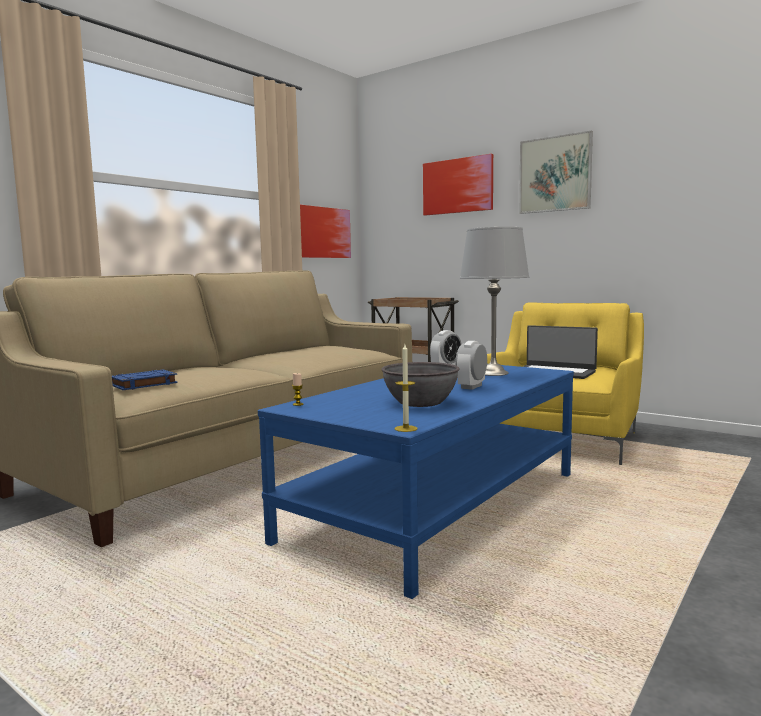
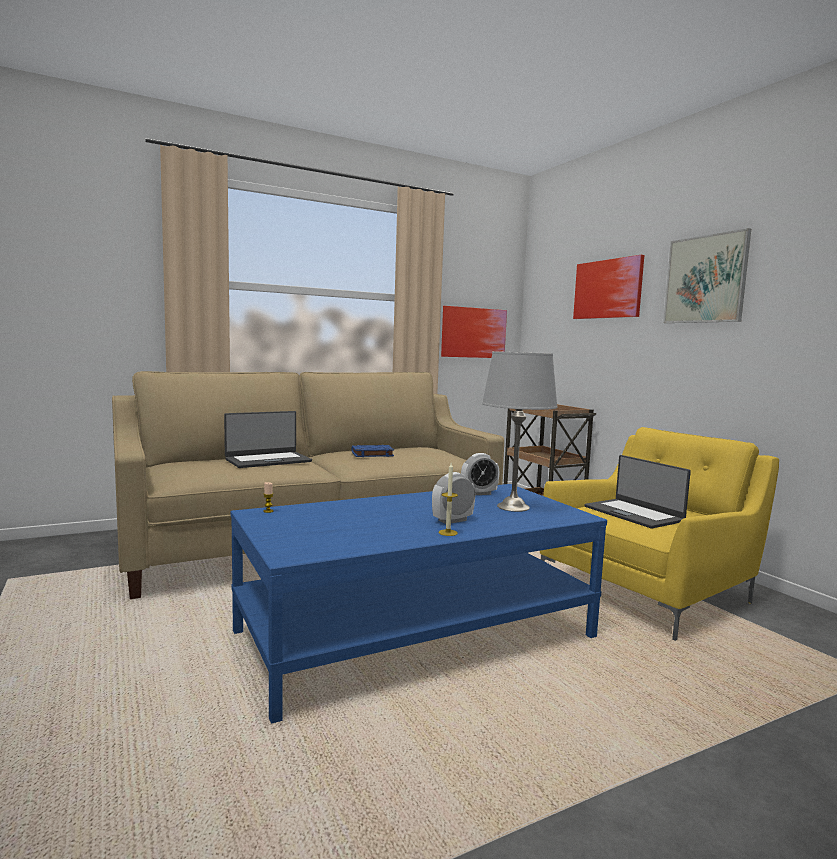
camera: 25 degrees right, 0 degrees up
(143, 384) = (196, 470): blue book -> blue book (372, 454)
(202, 369) = (268, 460): none -> laptop
(406, 428) = (286, 558): candle -> candle (448, 533)
(420, 402) = (365, 530): grey bowl -> none

